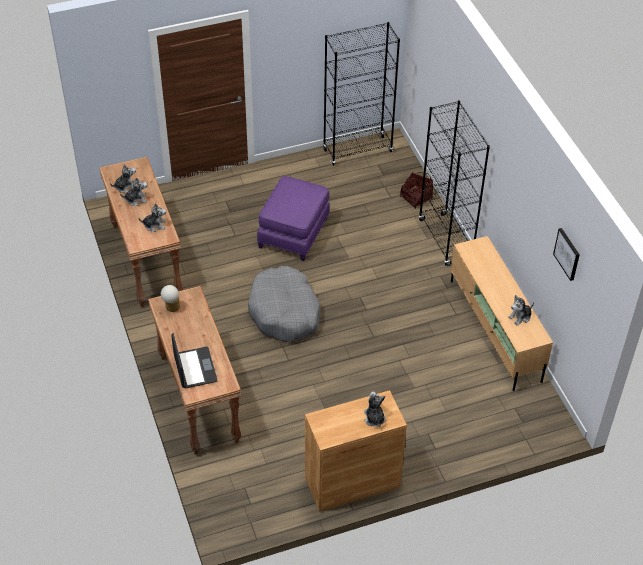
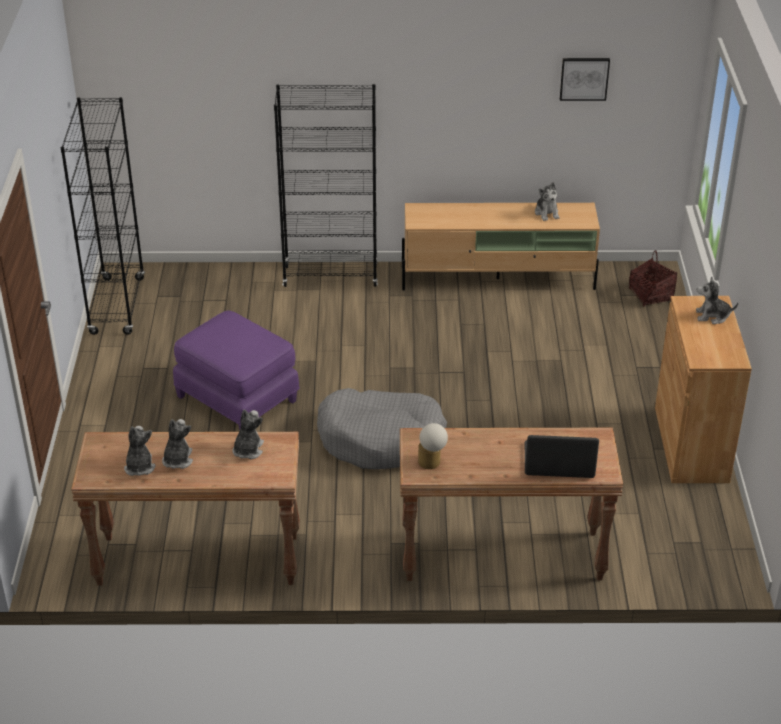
camera: 70 degrees left, 10 degrees down
(415, 197) = (241, 280): basket -> basket (650, 295)

